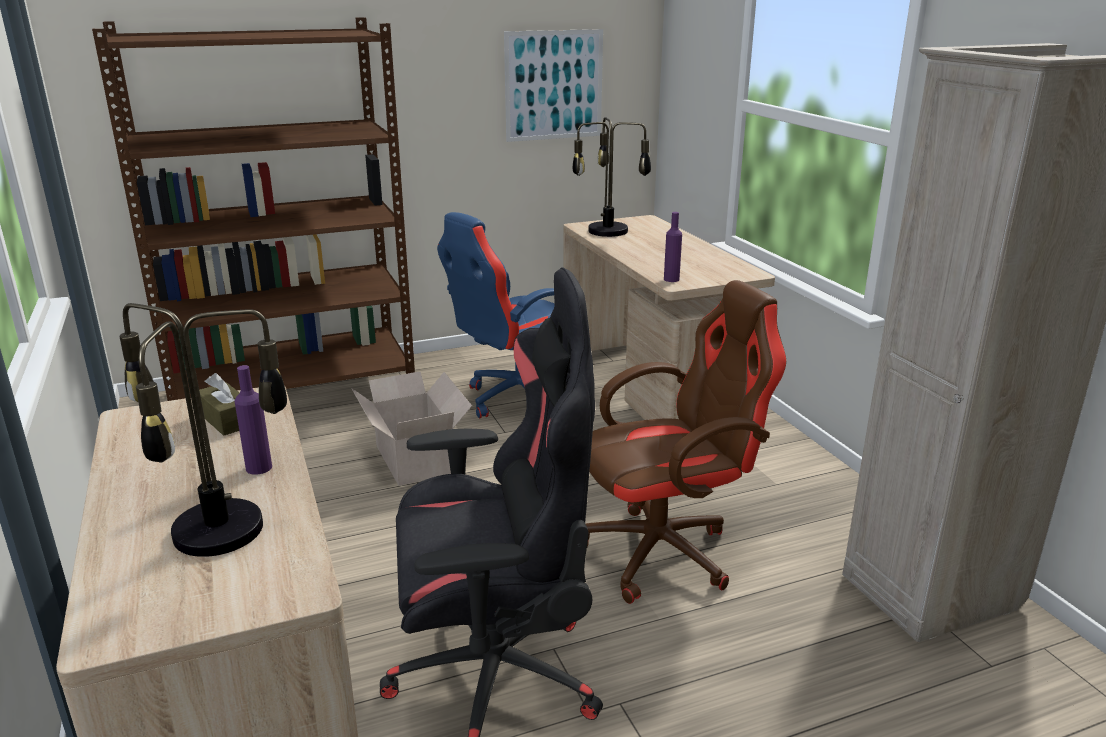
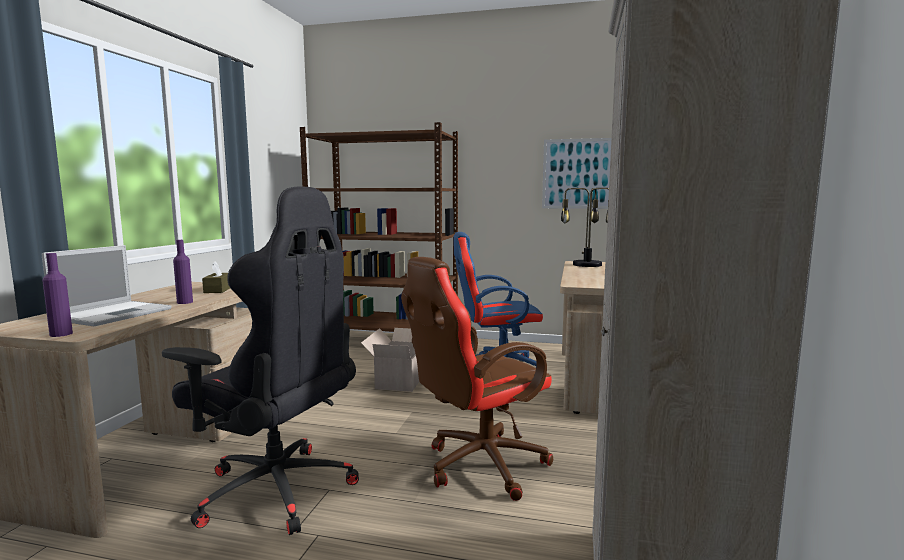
camera: 35 degrees right, 15 degrees down
(217, 532) = (115, 313): table lamp -> laptop
(668, 551) = (477, 468): brown office chair -> brown office chair turned 135 degrees clockwise
(671, 279) = (577, 283): purple bottle -> purple bottle (61, 334)

